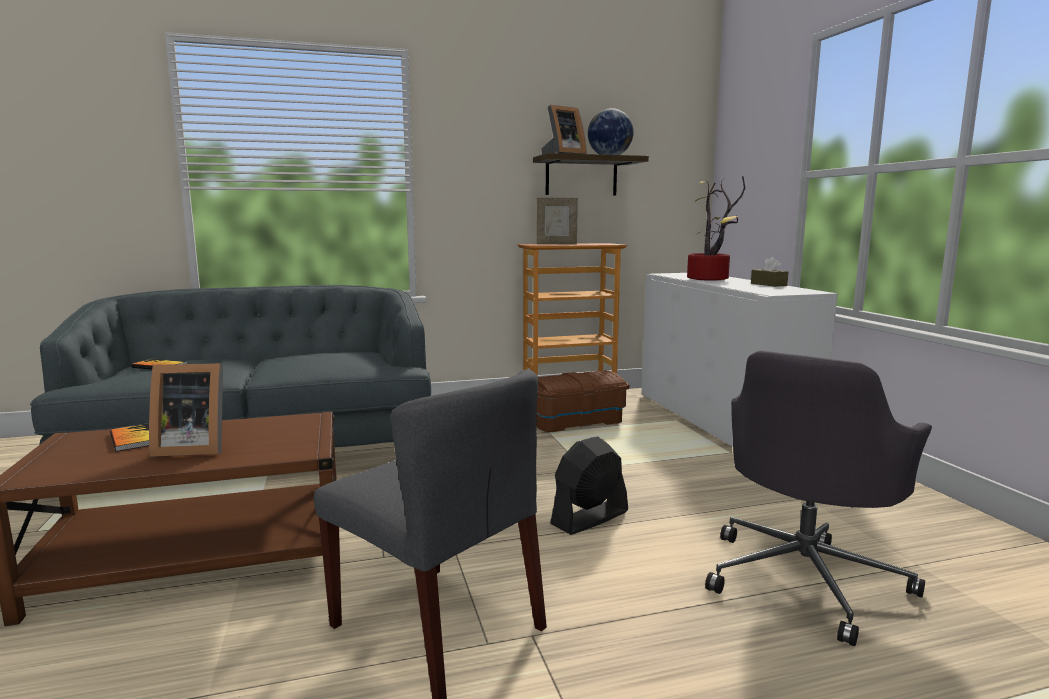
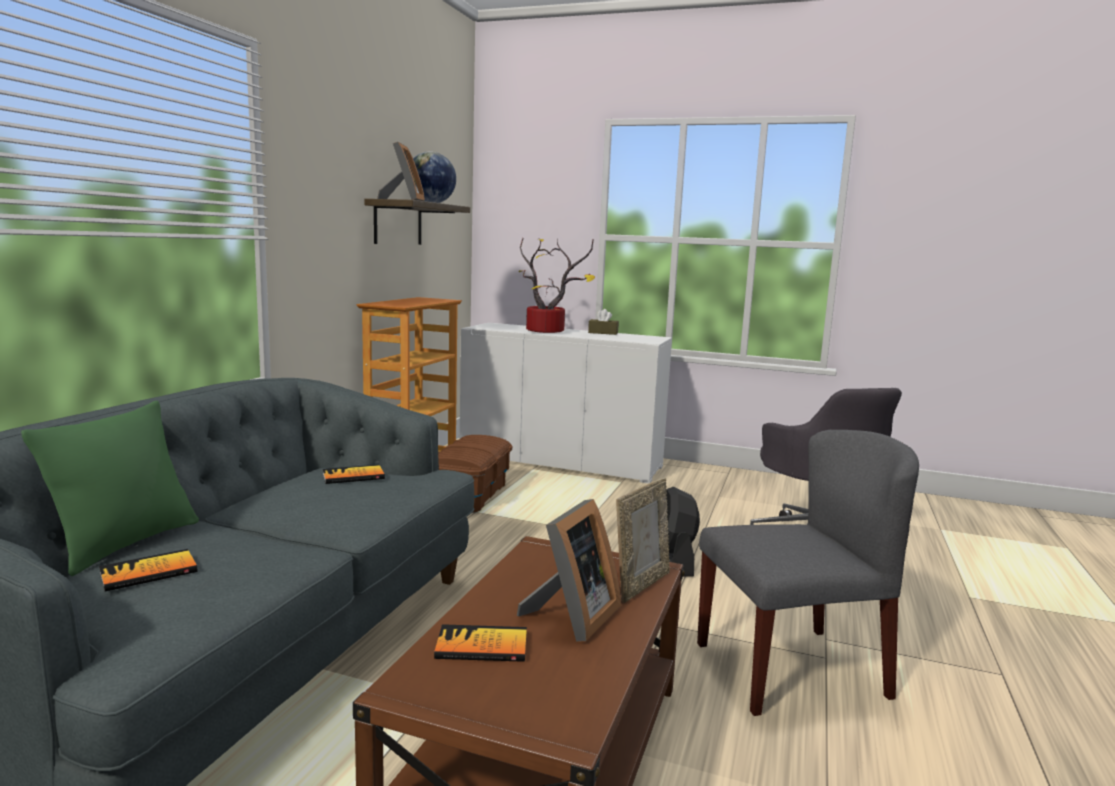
camera: 55 degrees left, 0 degrees up
(202, 358) = (125, 543): none -> green pillow
(350, 355) = (353, 476): none -> book
(556, 244) = (399, 302): picture frame -> picture frame (641, 585)

